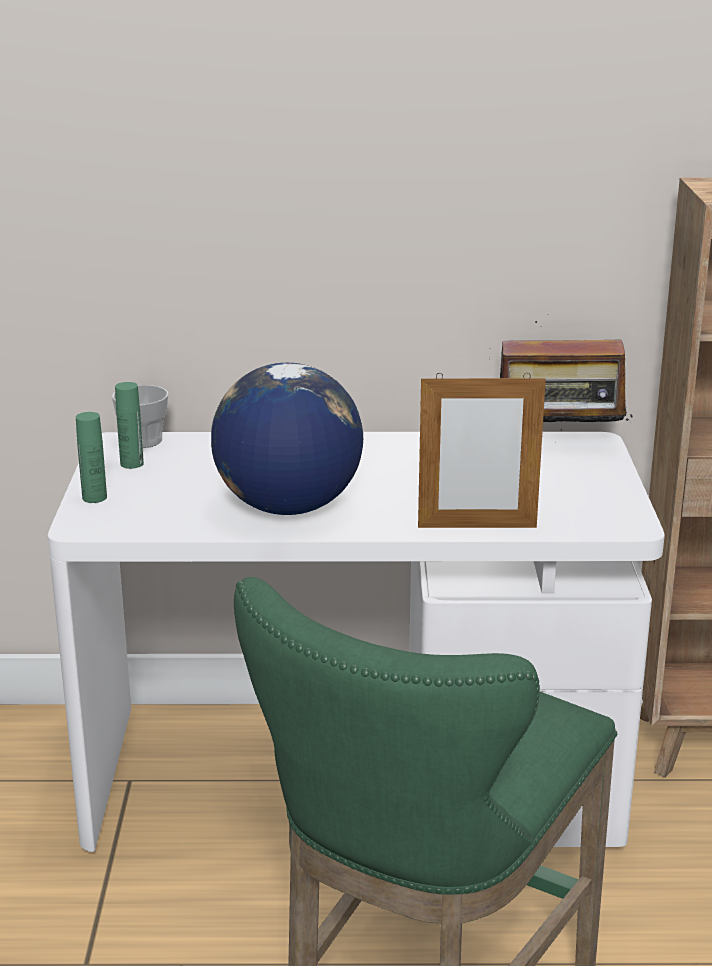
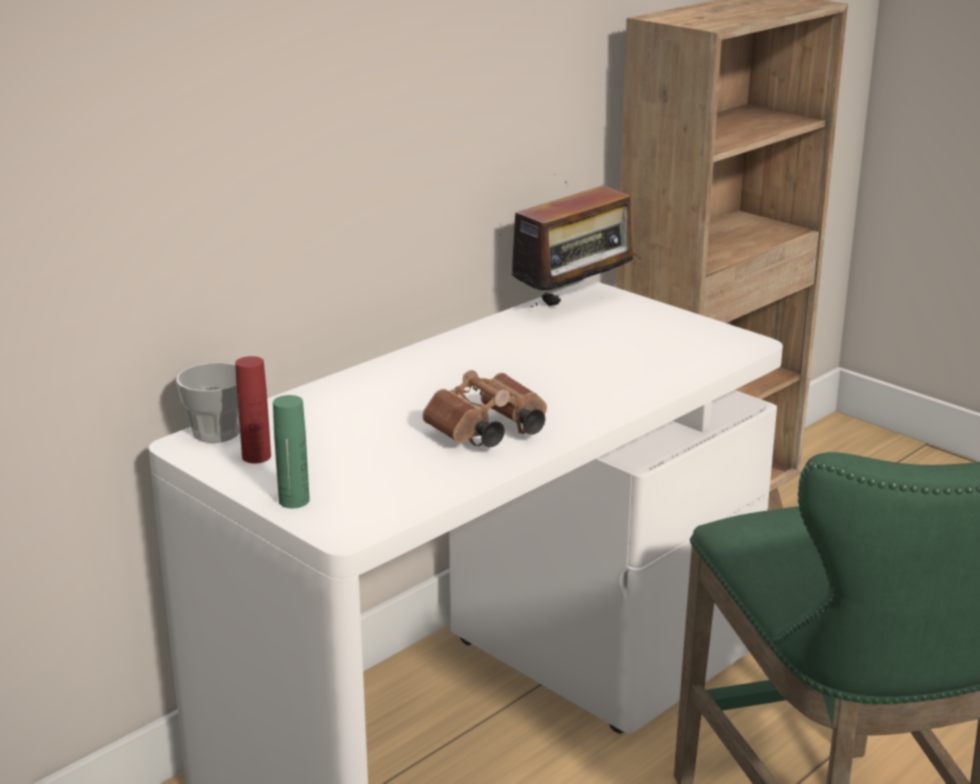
camera: 45 degrees left, 0 degrees up
(132, 464) = (256, 456): green bottle -> red bottle
(287, 507) = (485, 433): globe -> brown binoculars
(477, 527) = (656, 386): picture frame -> none

